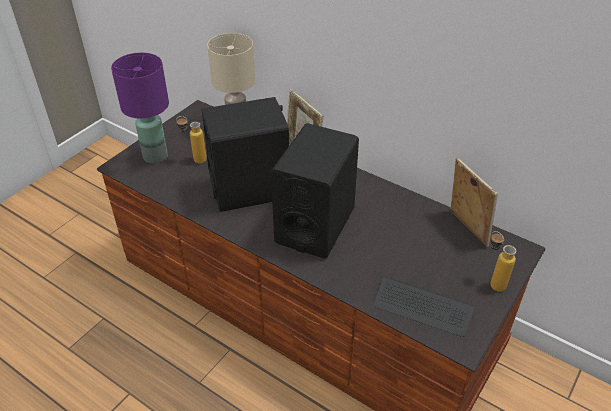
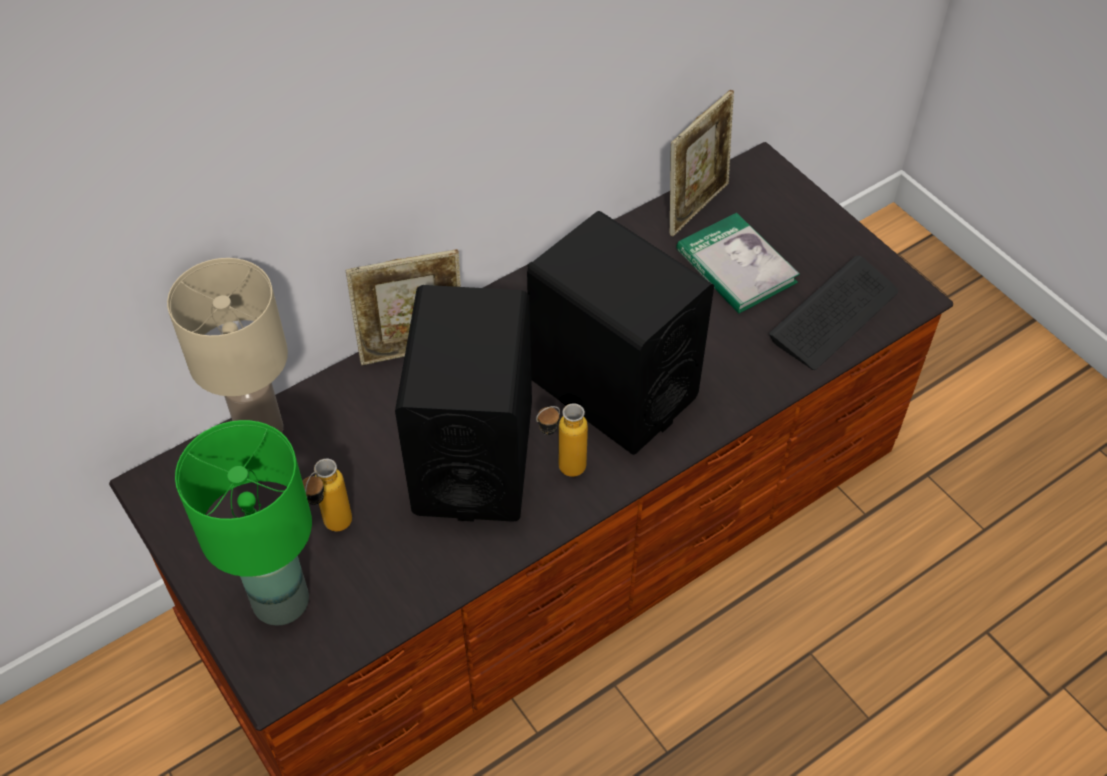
camera: 70 degrees left, 10 degrees up
(156, 156) = (280, 599): purple table lamp -> green table lamp
(431, 255) = (736, 266): none -> book
(466, 228) = (696, 206): picture frame -> picture frame turned 135 degrees clockwise
(492, 282) = (812, 222): bottle -> bottle (561, 470)

